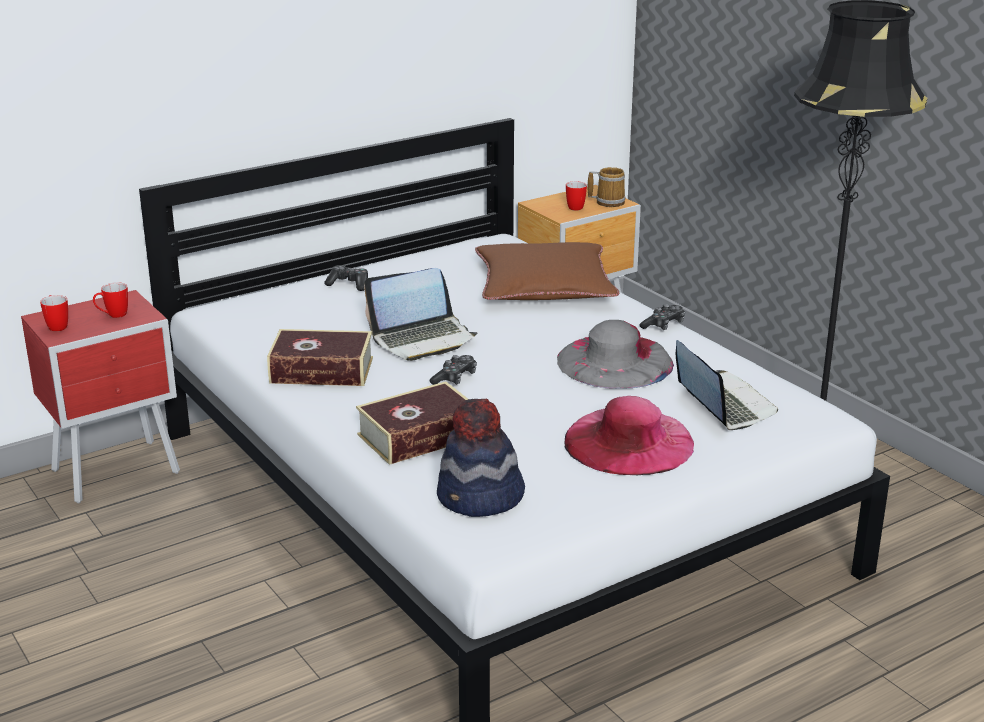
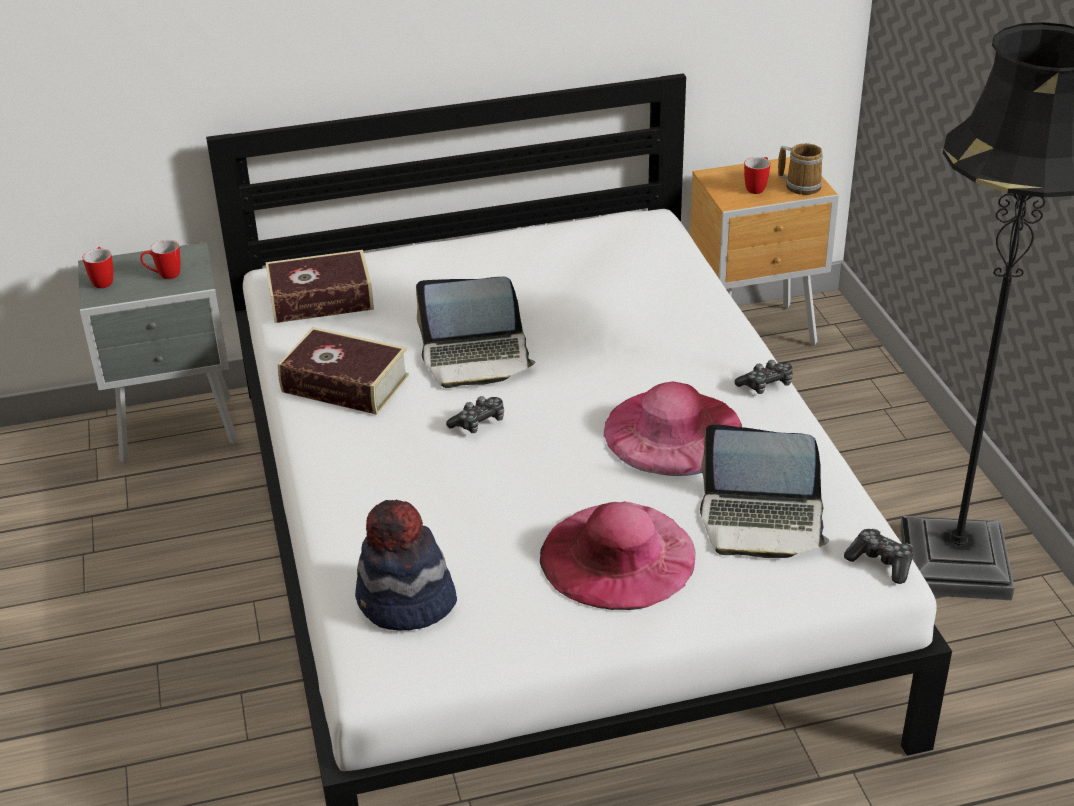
camera: 20 degrees right, 10 degrees up
(119, 472) = (180, 431): red nightstand -> grey nightstand
(349, 284) = (444, 262): game controller -> game controller (881, 562)
(419, 436) = (393, 499): book -> book (321, 299)
(544, 286) = (660, 300): brown pillow -> none
(615, 361) = (673, 431): grey hat -> pink hat
(722, 405) = (762, 522): laptop -> laptop turned 105 degrees clockwise

